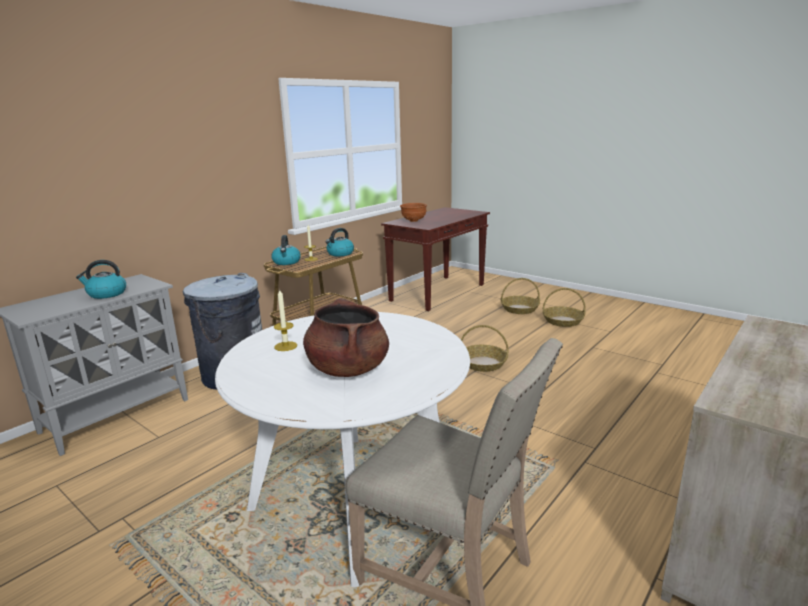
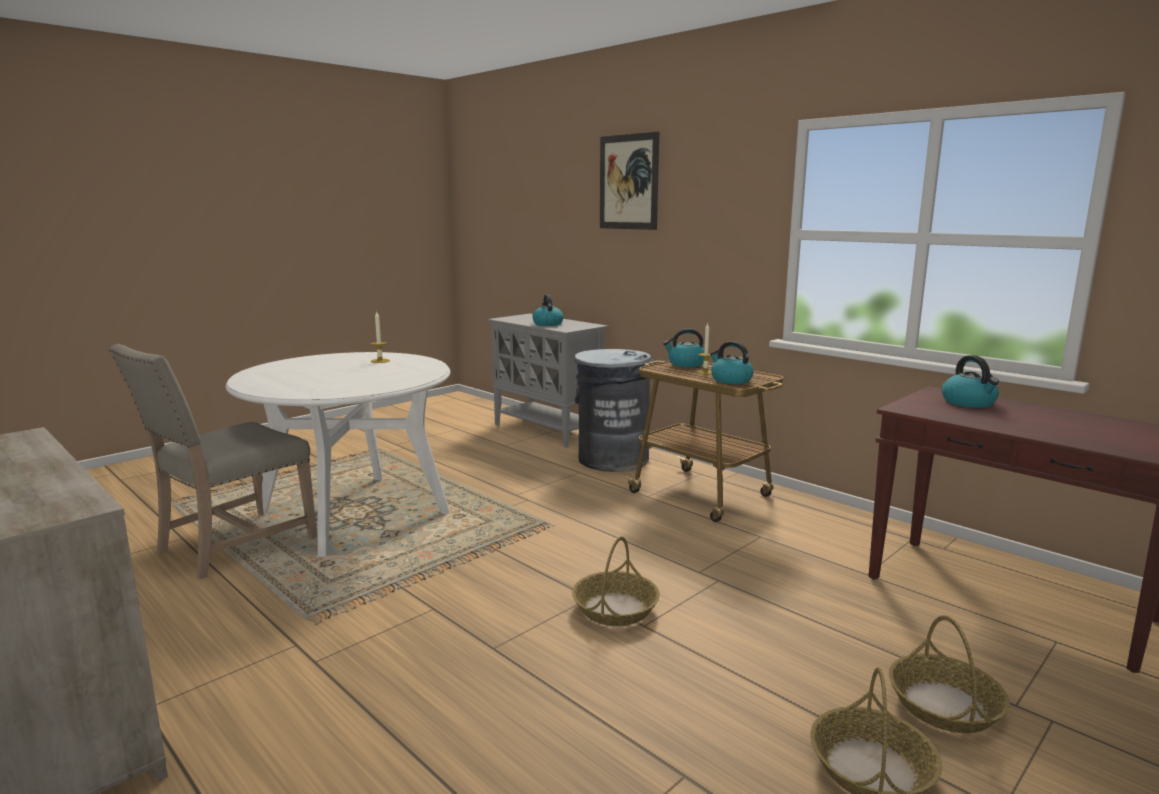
camera: 95 degrees right, 5 degrees down
(132, 122) = (628, 182): none -> picture
(348, 369) = (312, 372): brown cooking pot -> none
(413, 221) = (969, 403): brown bowl -> kettle

